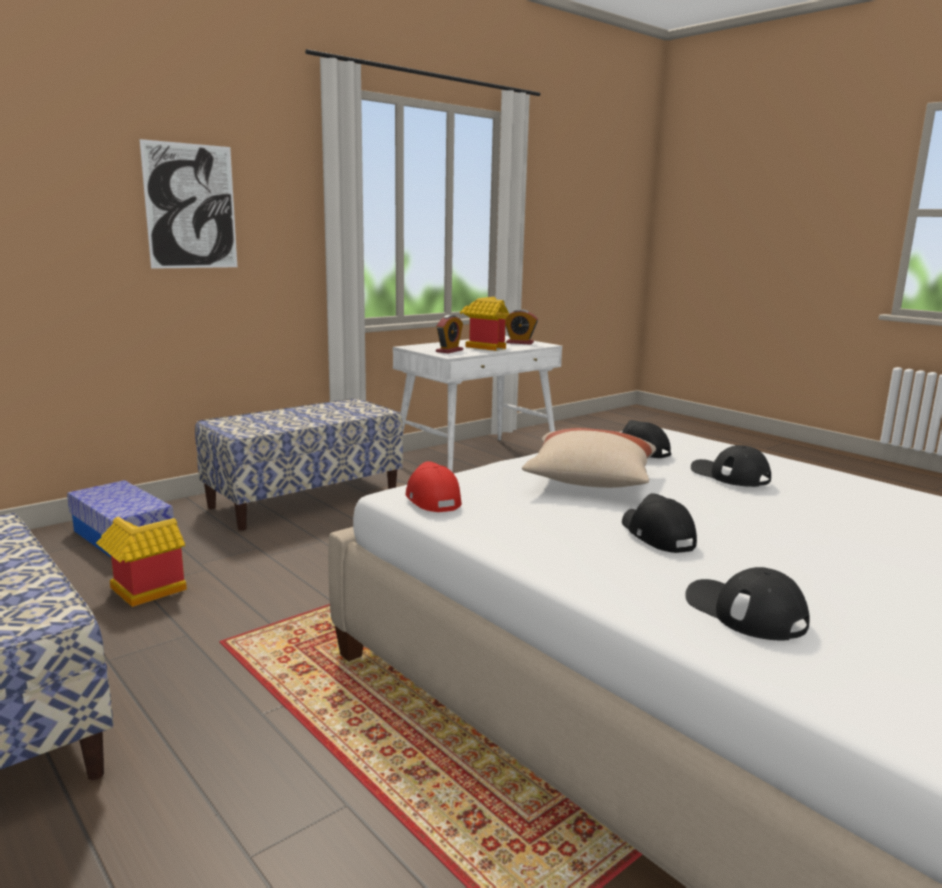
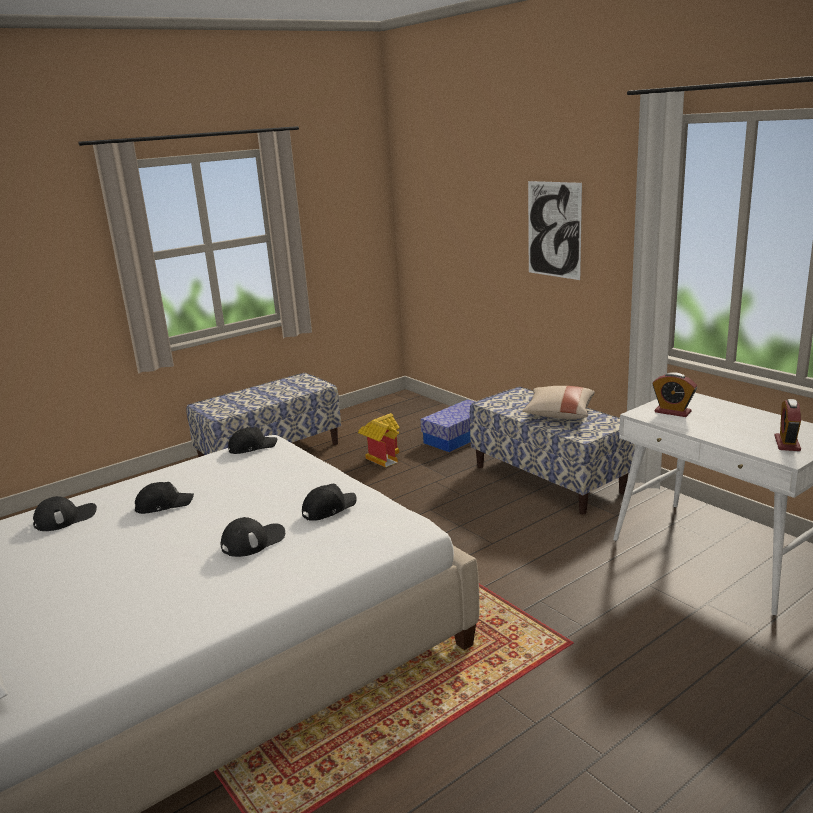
camera: 95 degrees right, 5 degrees up
(431, 499) = (252, 447): red cap -> black cap
(484, 346) = (726, 426): toy house -> none
(590, 482) = (266, 490): beige pillow -> beige pillow (559, 414)

